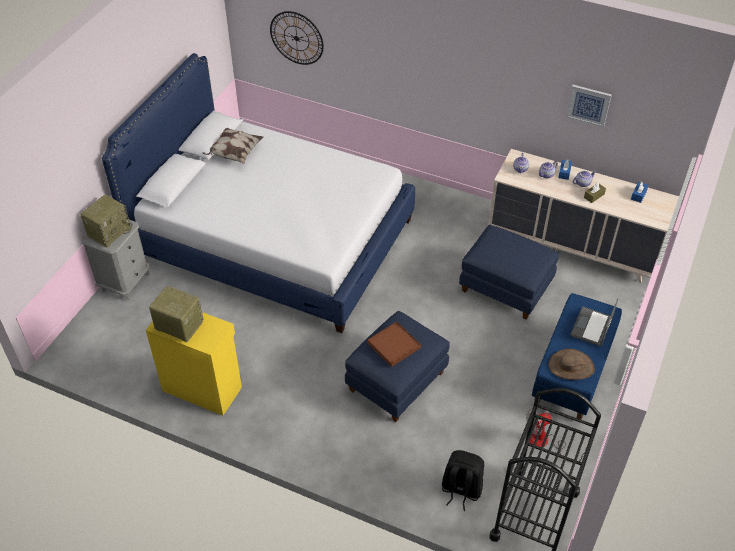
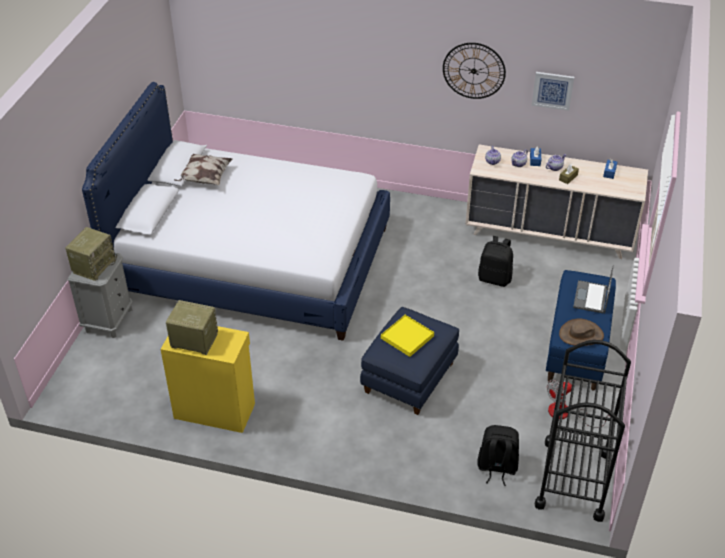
camera: 10 degrees left, 5 degrees down
(296, 38) = (251, 59): wall clock -> wall clock (473, 71)
(394, 345) = (407, 337): brown tray -> yellow tray
(506, 287) = (495, 278): blue ottoman -> black backpack

